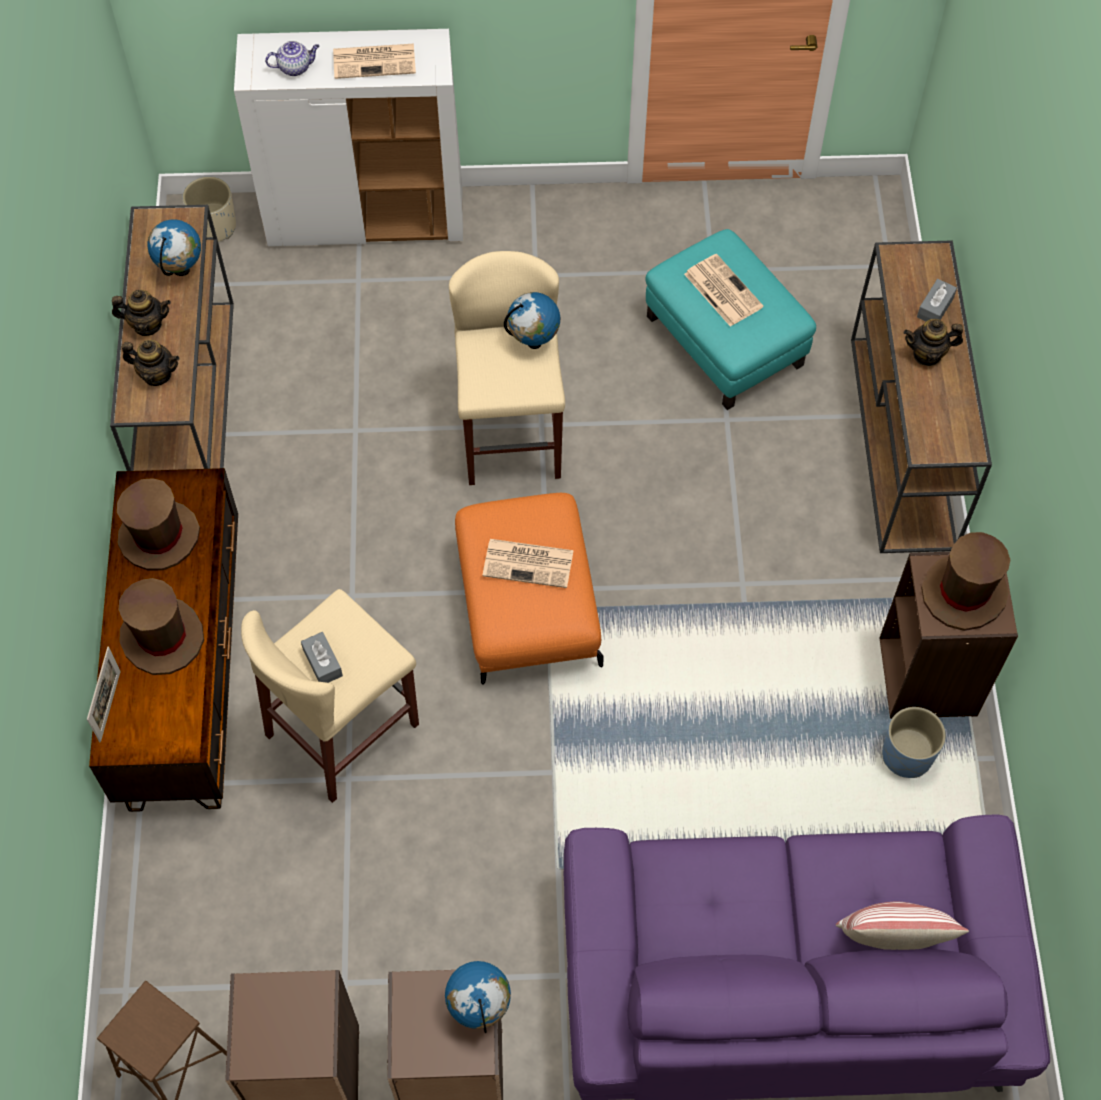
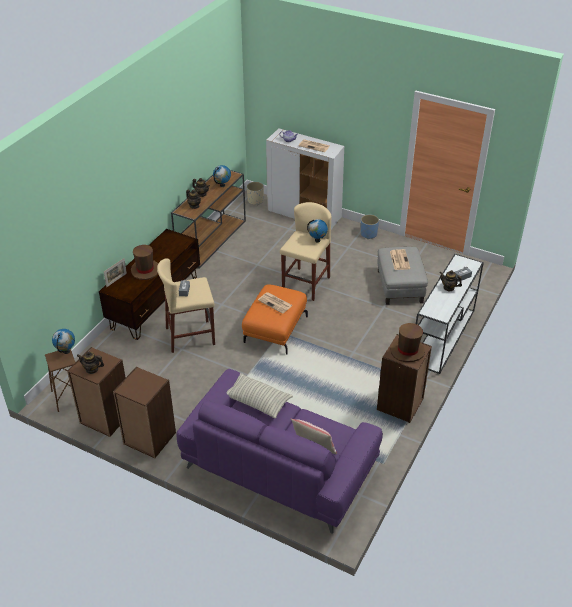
camera: 30 degrees right, 20 degrees down
(159, 536) = (165, 247): brown hat -> none
(287, 1042) = (92, 369): none -> teapot
(479, 1007) = (155, 387): globe -> globe (66, 351)
(686, 878) = (257, 401): none -> pillow
(725, 340) = (400, 286): turquoise ottoman -> grey ottoman
(903, 444) = (443, 337): brown console table -> white console table
(907, 755) = (375, 422): blue planter -> blue planter (368, 234)

